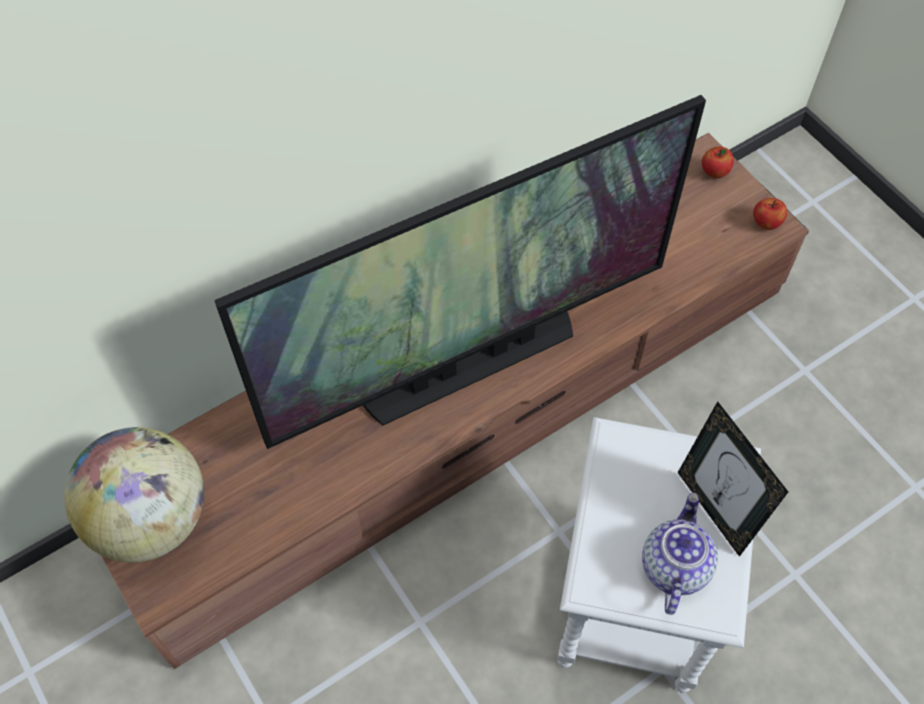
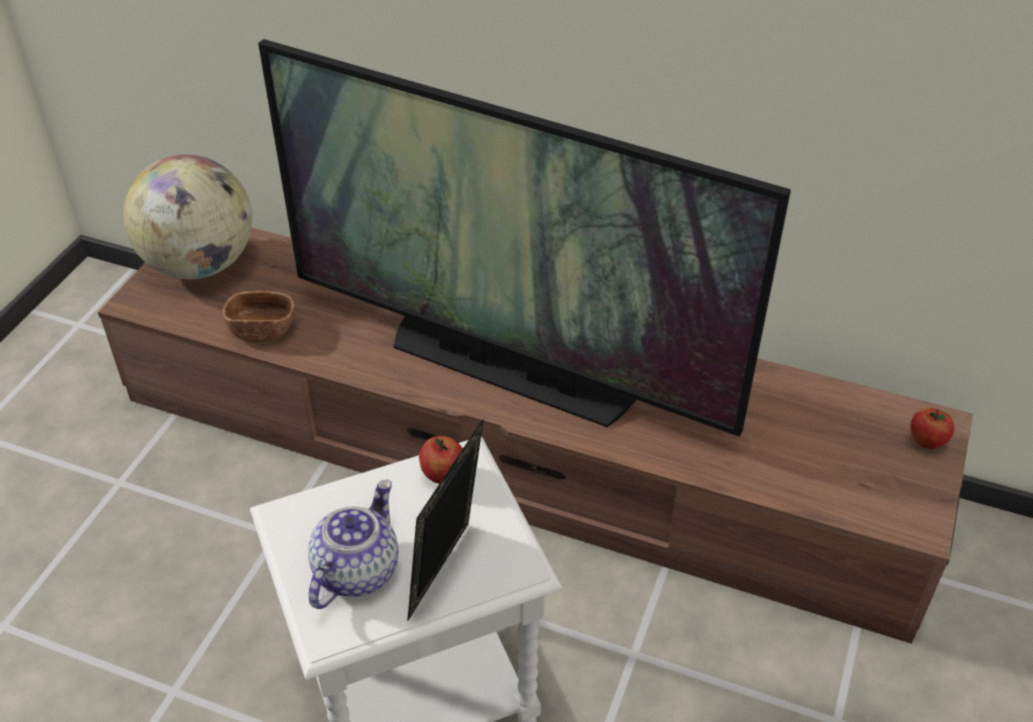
camera: 55 degrees right, 15 degrees down
(283, 510) = (263, 330): none -> brown bowl
(674, 565) = (355, 570): teapot -> teapot turned 45 degrees counterclockwise
(766, 223) = (913, 516): apple -> apple (443, 475)

